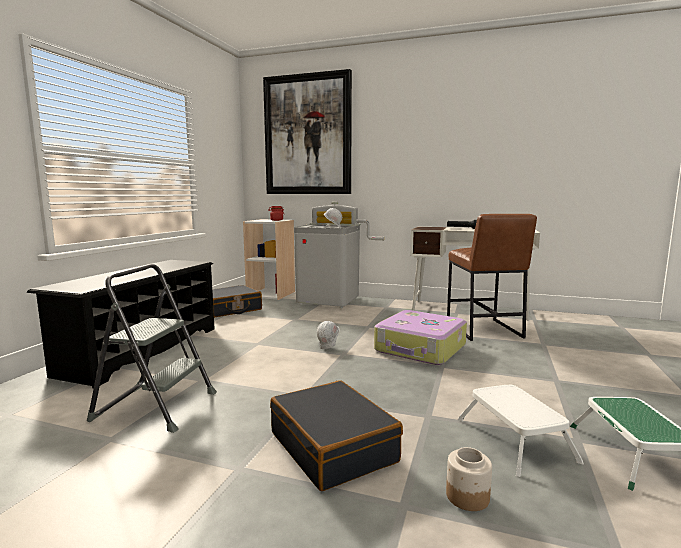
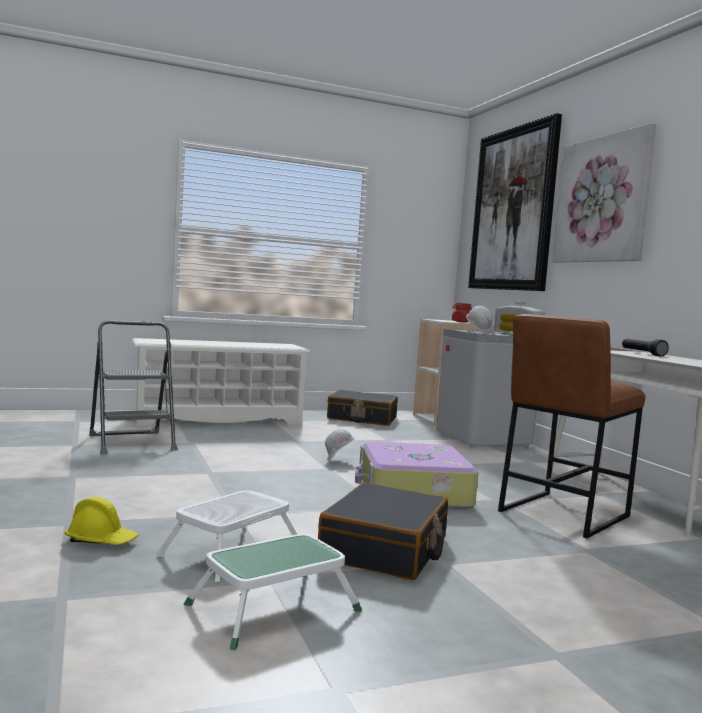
camera: 50 degrees right, 5 degrees down
(142, 350) = (218, 419): black shoe rack -> white shoe rack
(333, 447) = (132, 493): black suitcase -> black suitcase (385, 549)
(398, 133) = (602, 199): none -> picture
(467, 496) = (101, 541): jar -> yellow hard hat

